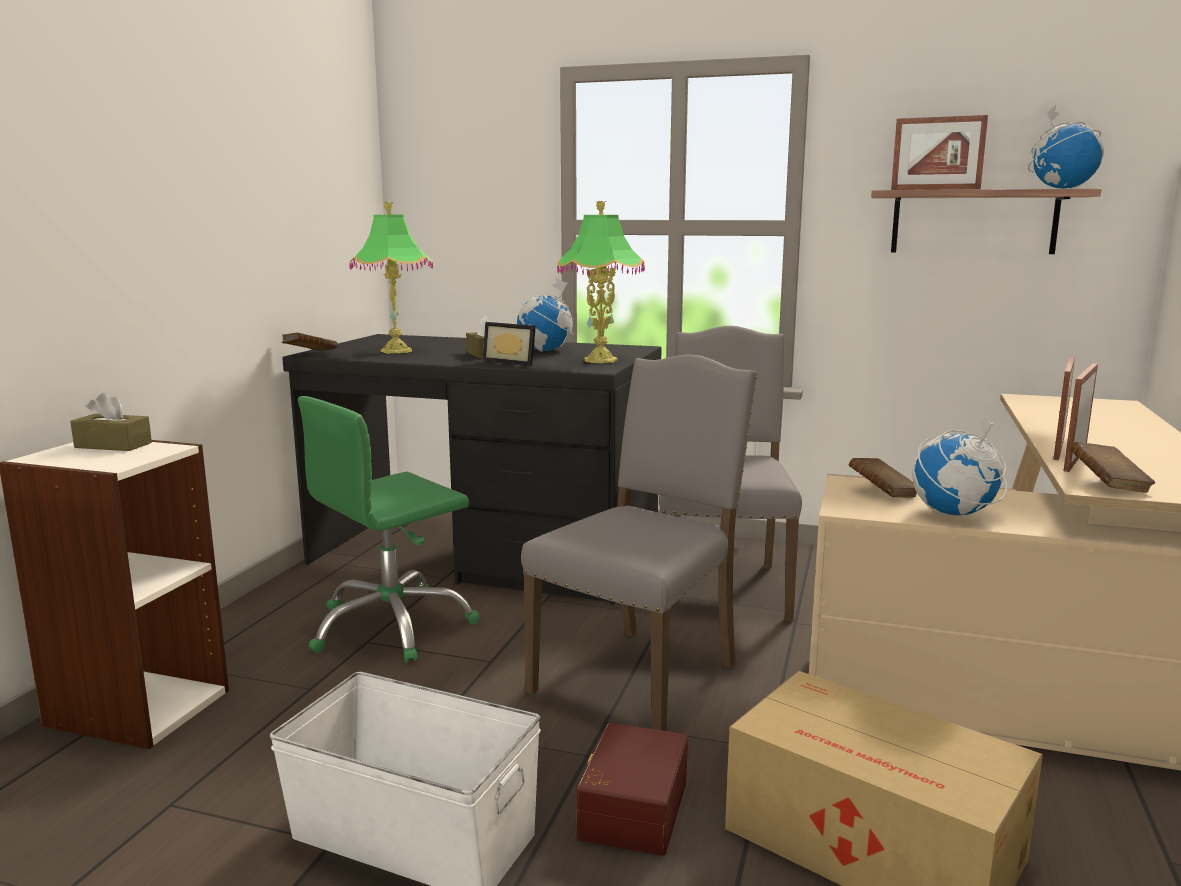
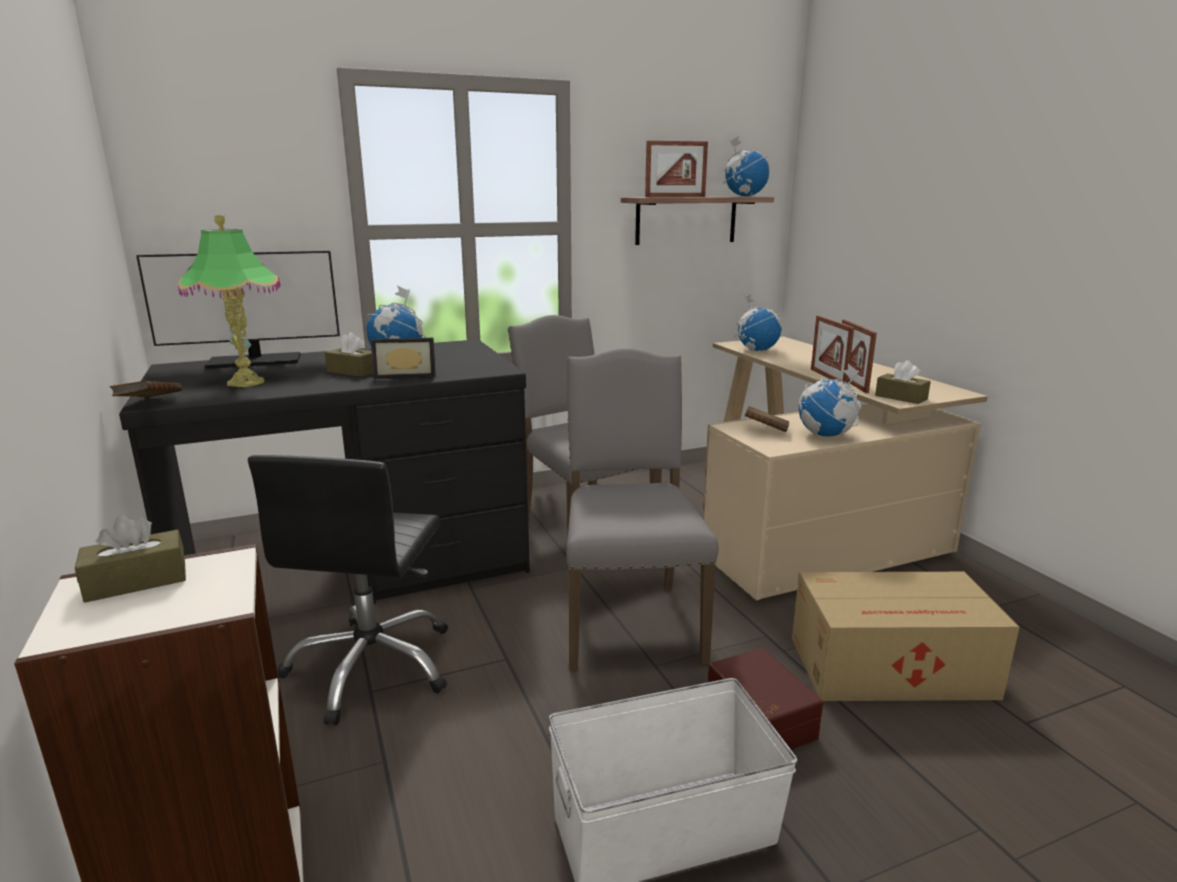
camera: 40 degrees left, 5 degrees up
(392, 626) = (372, 666): green office chair -> black office chair
(441, 340) = (254, 361): none -> monitor
(600, 360) = (475, 361): table lamp -> none
(1041, 408) = (757, 350): none -> globe
(1108, 484) = (901, 397): brown book -> brown tissue box

